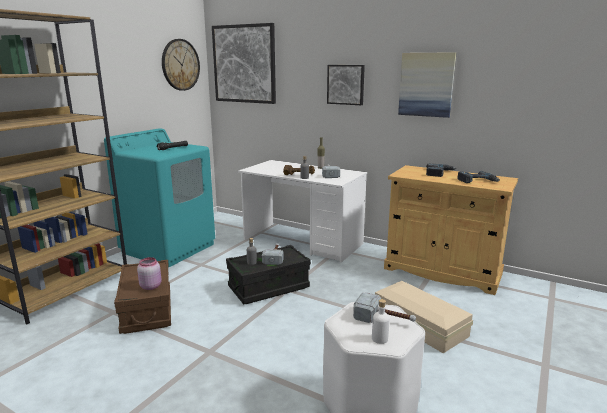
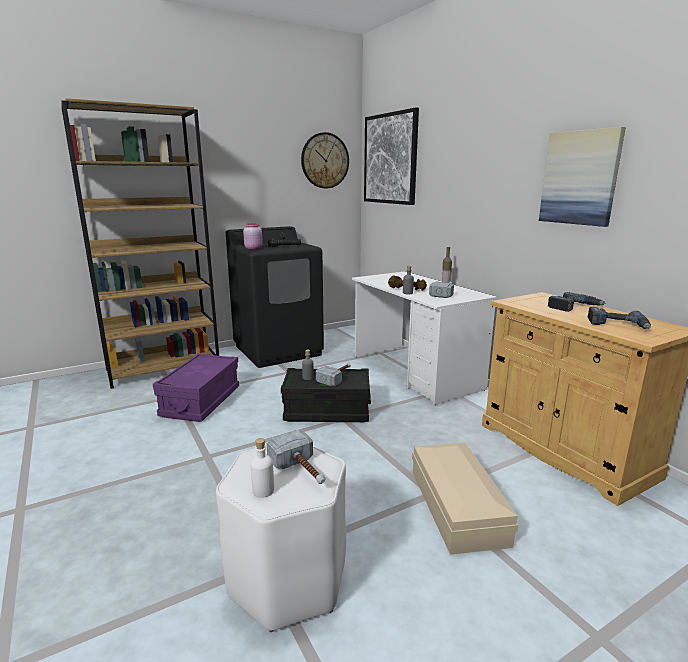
camera: 30 degrees right, 0 degrees up
(147, 310) = (201, 401): brown storage box -> purple storage box
(151, 286) = (196, 377): pink jar -> pink jar (254, 248)
(169, 248) = (278, 350): turquoise washing machine -> black washing machine
(346, 84) = (484, 180): picture -> none

